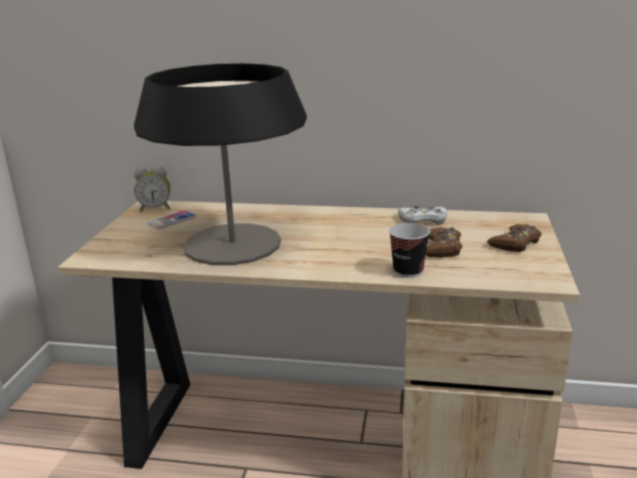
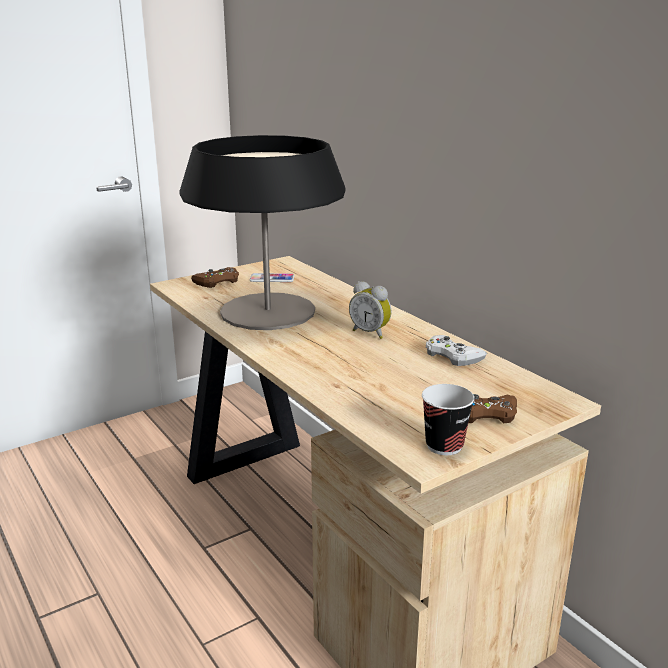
camera: 45 degrees right, 0 degrees up
(155, 208) = (283, 266): alarm clock -> alarm clock (371, 333)
(408, 271) = (330, 388): cup -> cup (444, 445)
(442, 248) = (405, 385): brown game controller -> brown game controller (217, 282)

